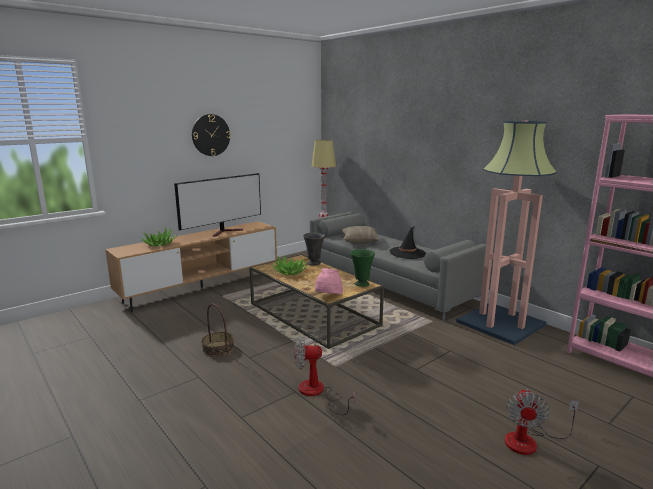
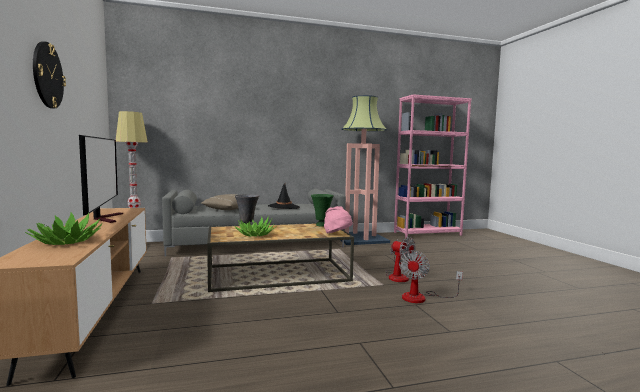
camera: 65 degrees left, 10 degrees down
(218, 349) = (301, 324): basket -> none
(529, 441) = (491, 264): fan -> fan (397, 276)

